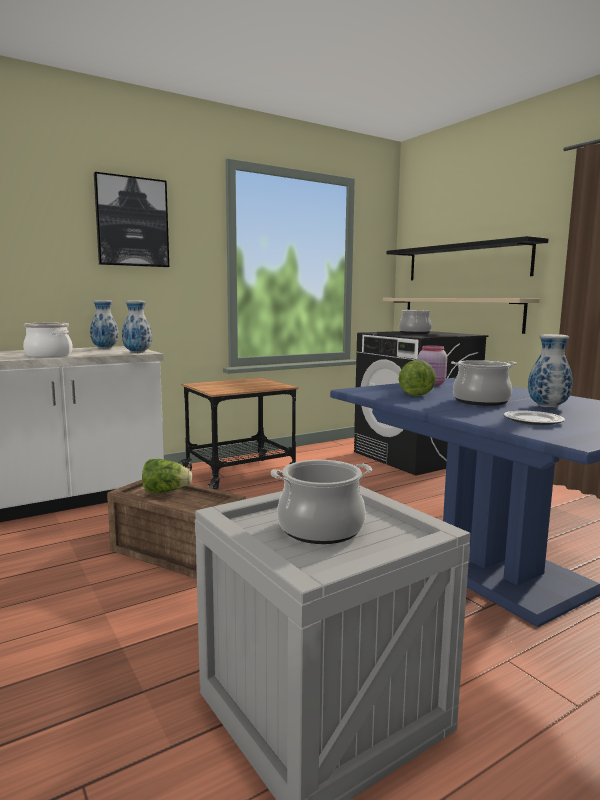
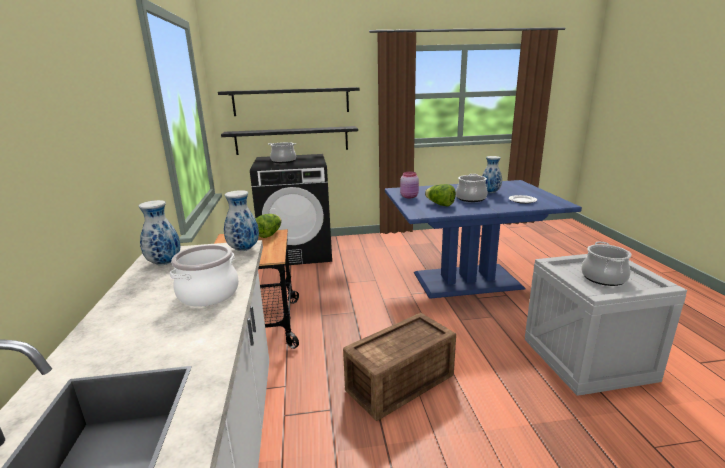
camera: 65 degrees left, 10 degrees up
(132, 222) = (107, 86): picture -> none
(166, 492) = (387, 345): lettuce -> lettuce (269, 234)
(460, 314) = (292, 140): beige shelf -> black shelf

